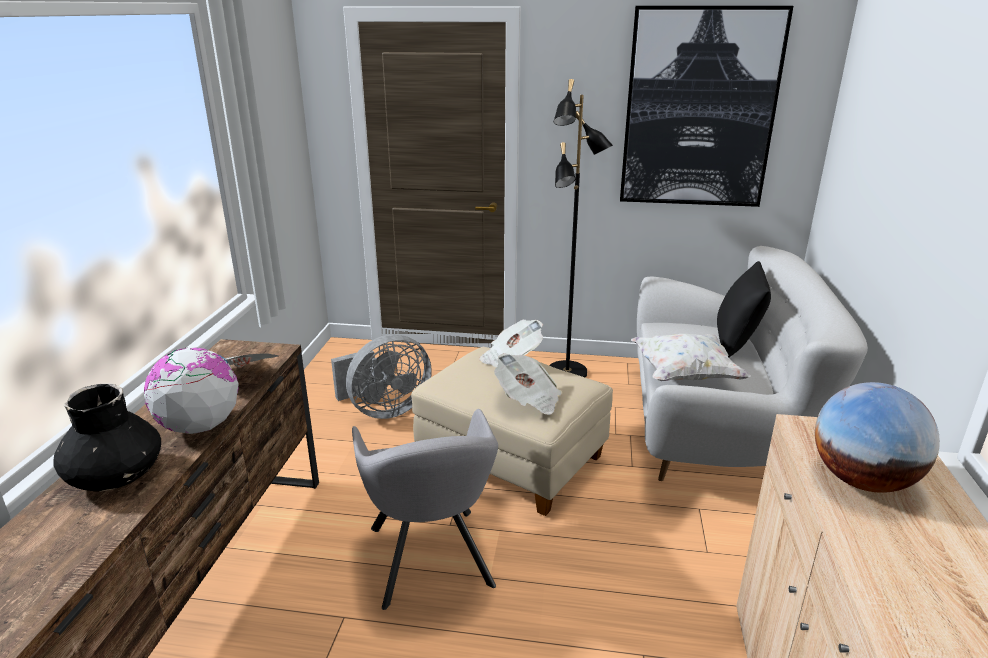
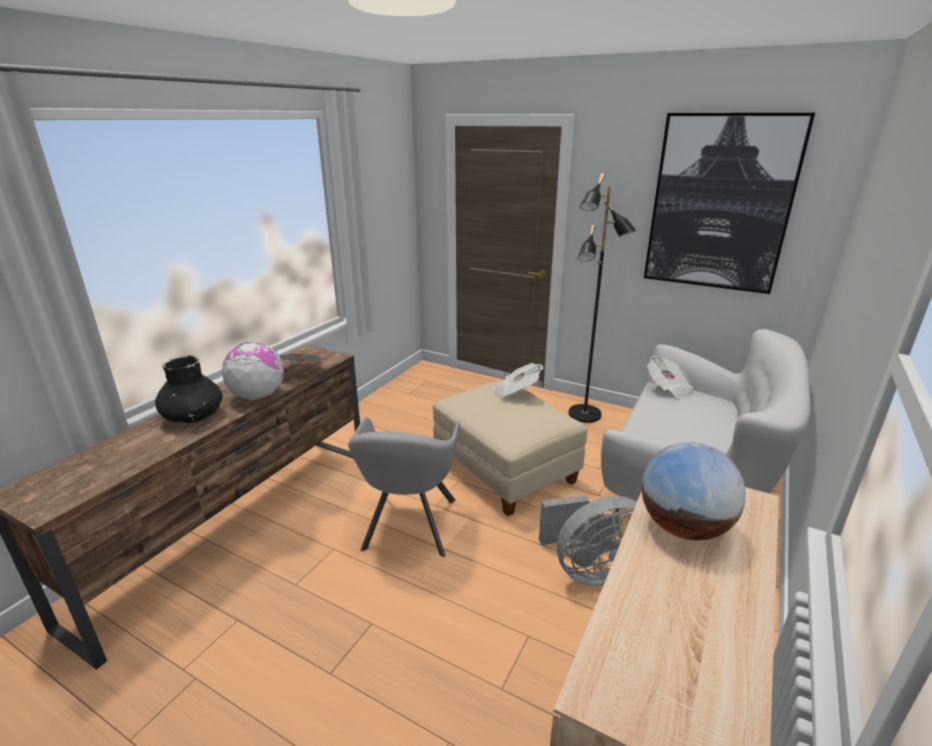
camera: 20 degrees right, 0 degrees up
(384, 410) = (432, 417): grey fan -> grey fan (592, 570)
(528, 399) = (509, 423): newspaper -> newspaper (668, 388)
(684, 375) = (654, 428): white pillow -> none
(736, 343) = (720, 411): black pillow -> none

